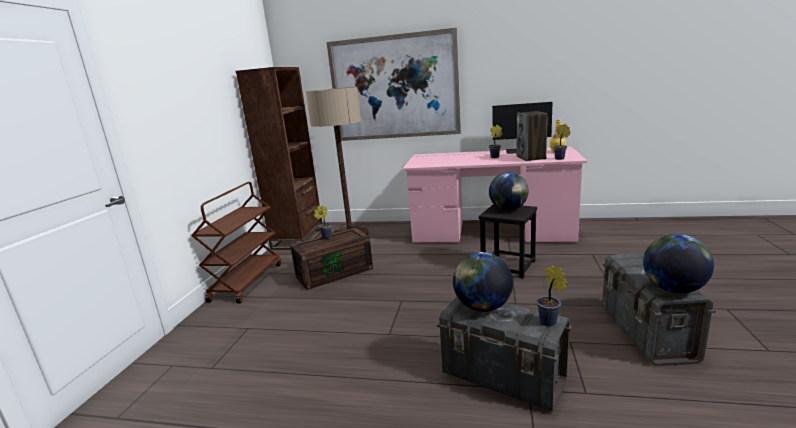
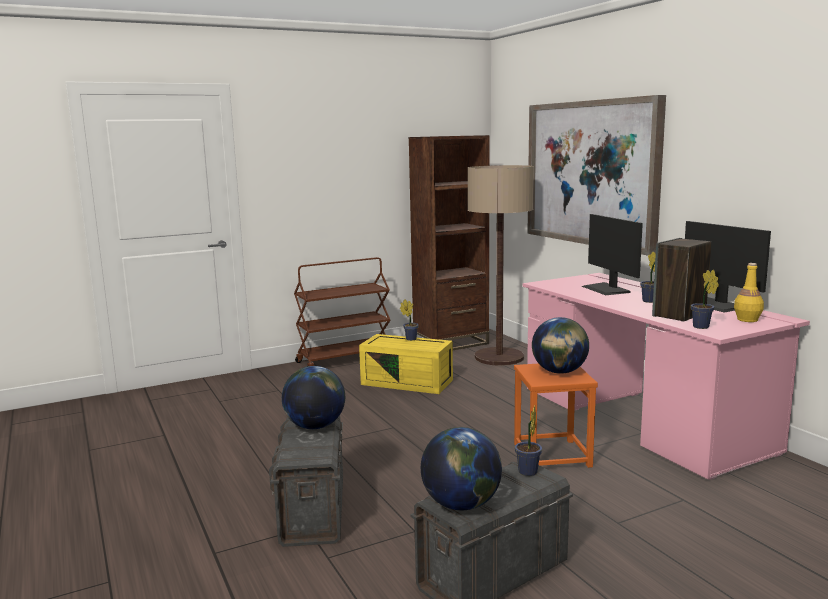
camera: 50 degrees right, 5 degrees down
(335, 272) = (408, 382): brown storage box -> yellow storage box
(454, 158) = (606, 289): none -> monitor
(508, 266) = (551, 455): black stool -> orange stool
(550, 323) = (312, 457): potted plant -> potted plant (527, 473)

